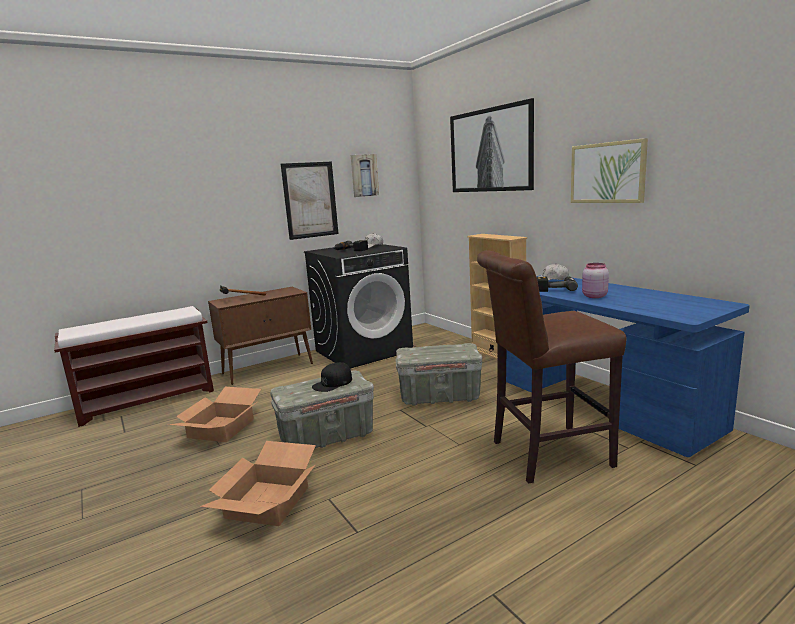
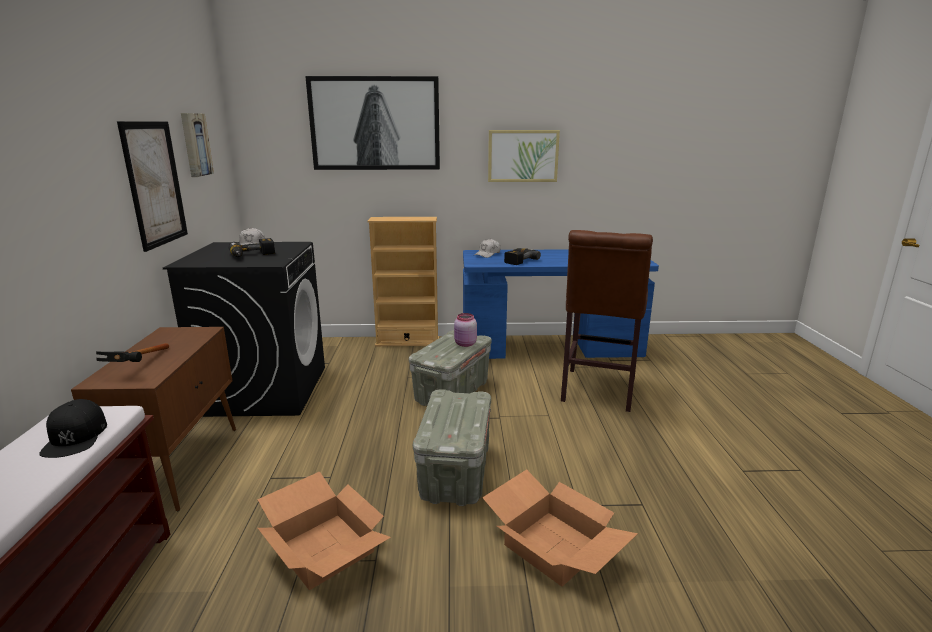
camera: 60 degrees left, 5 degrees up
(332, 383) = (457, 408): black cap -> black cap (75, 436)
(594, 296) = (559, 260): pink jar -> pink jar (465, 344)

